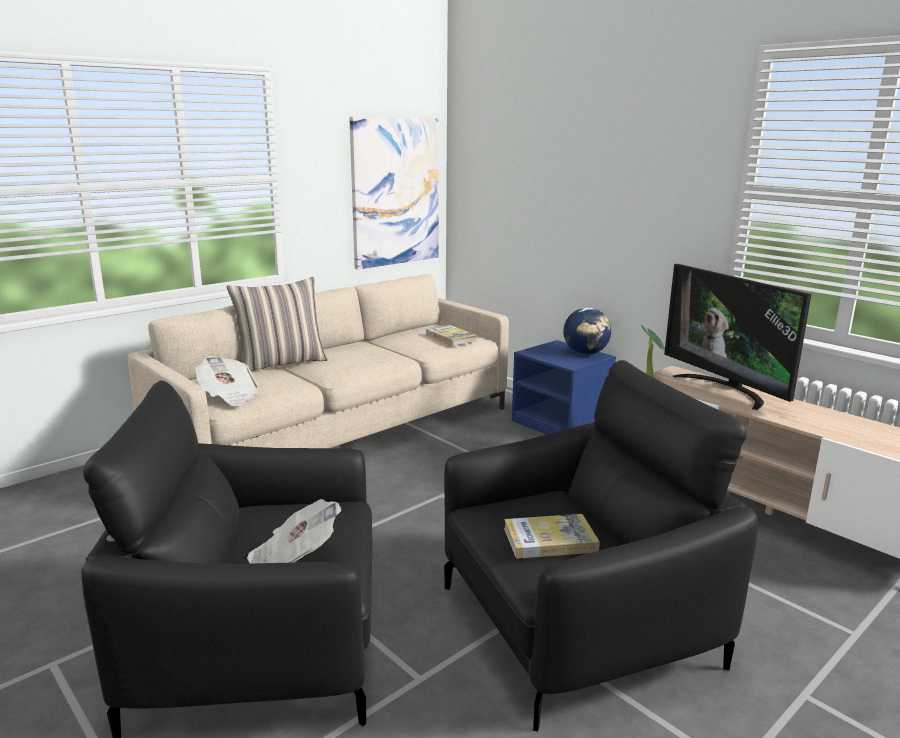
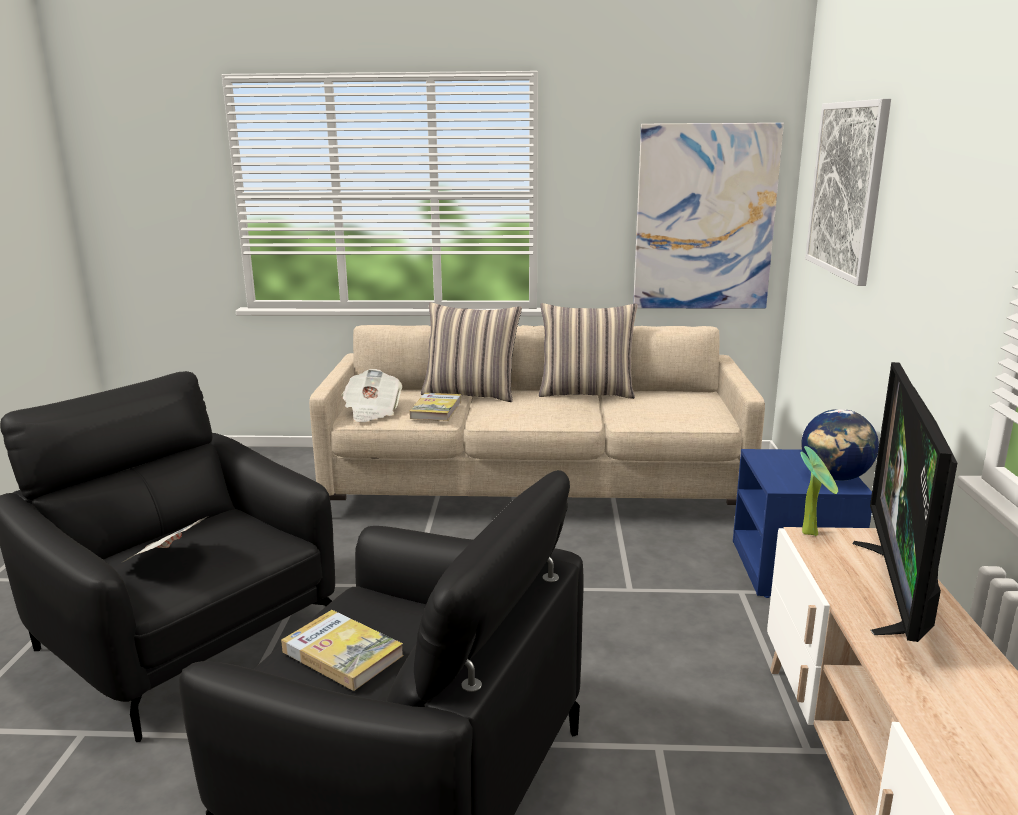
camera: 45 degrees right, 0 degrees up
(365, 342) = (586, 393): none -> pillow
(451, 338) = (682, 411): book -> book (436, 410)
(525, 164) = (846, 189): none -> picture

